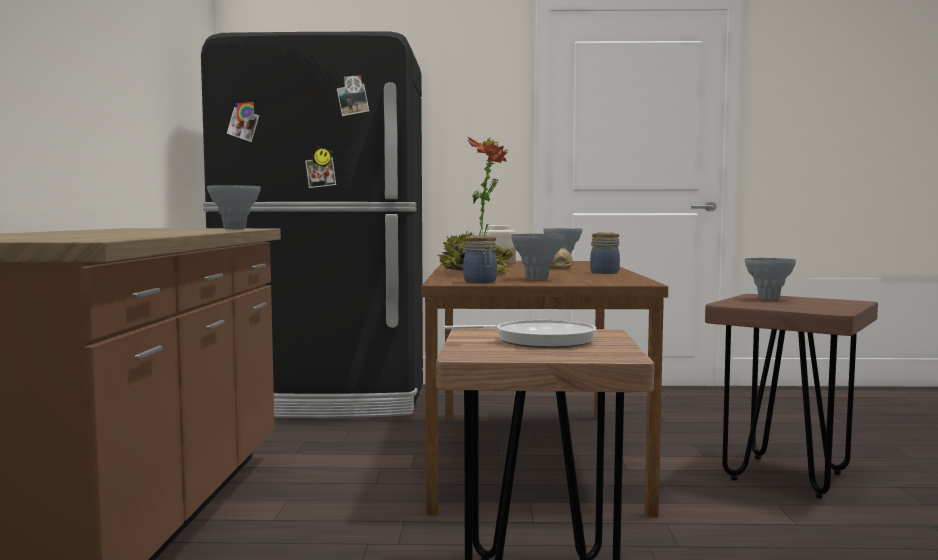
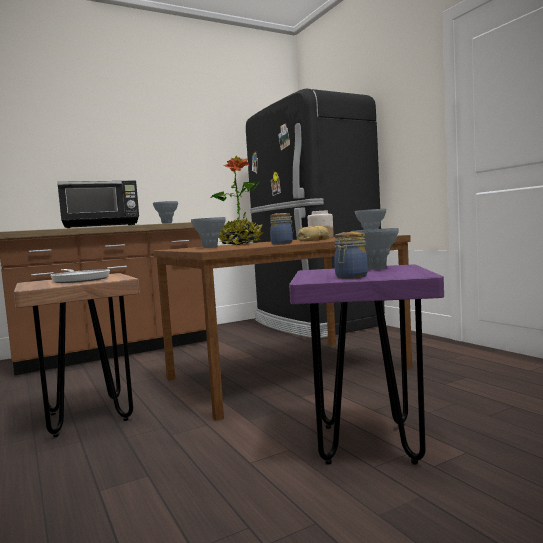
camera: 60 degrees right, 0 degrees up
(156, 232) = (101, 226): none -> black microwave
(480, 282) = (178, 249): jar -> jar (350, 277)
(786, 476) = (368, 443): brown stool -> purple stool

